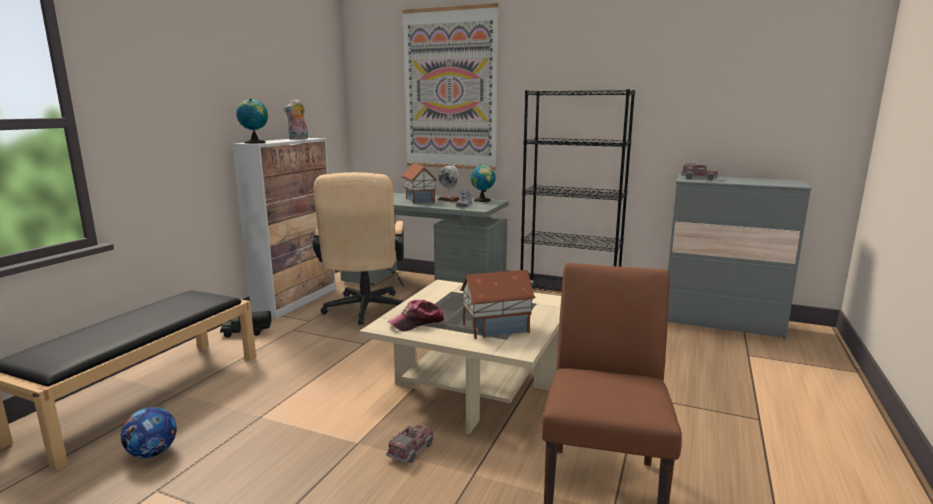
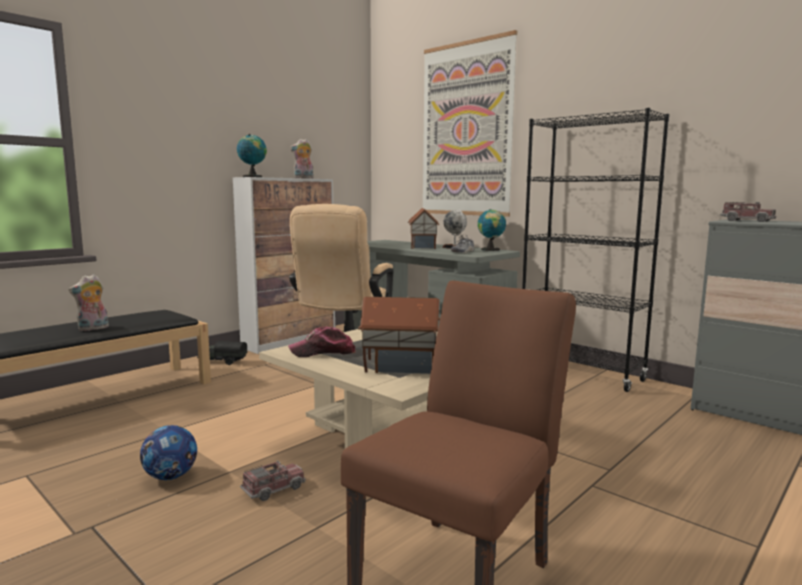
camera: 20 degrees right, 5 degrees down
(144, 325) = (93, 329): none -> plush toy
(152, 453) = (54, 445): football -> football (170, 476)

